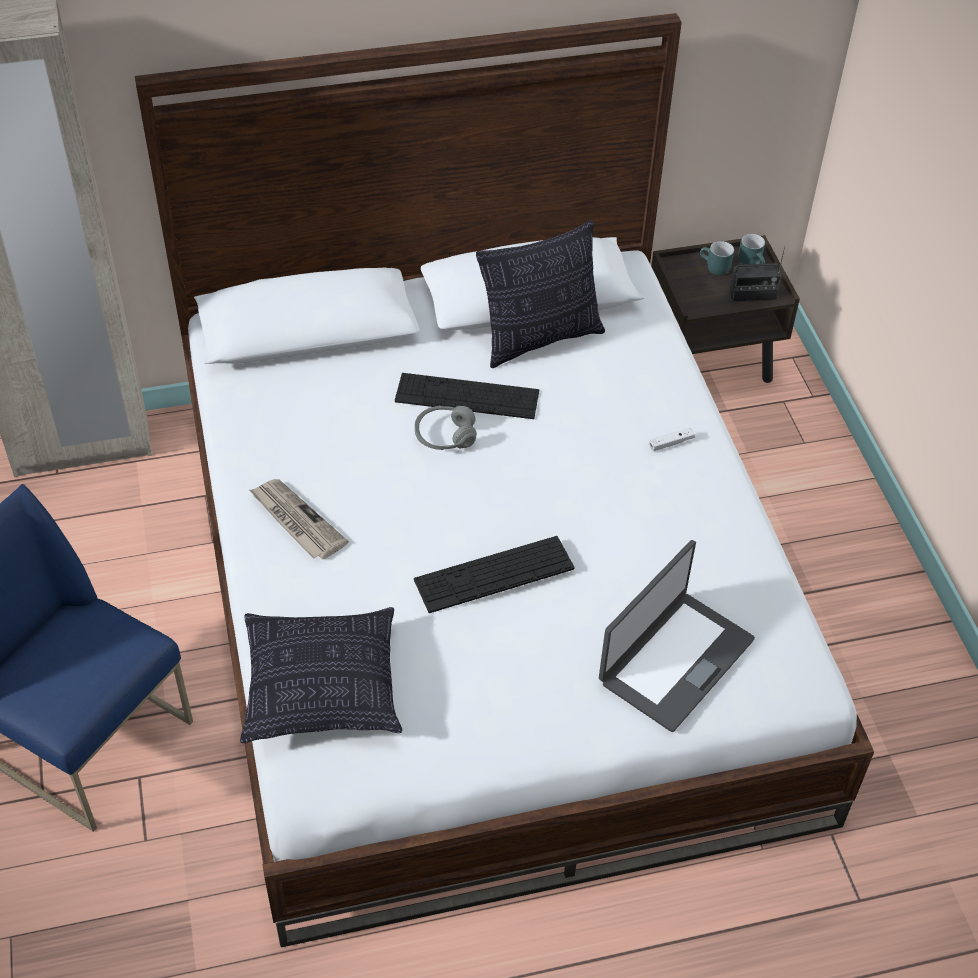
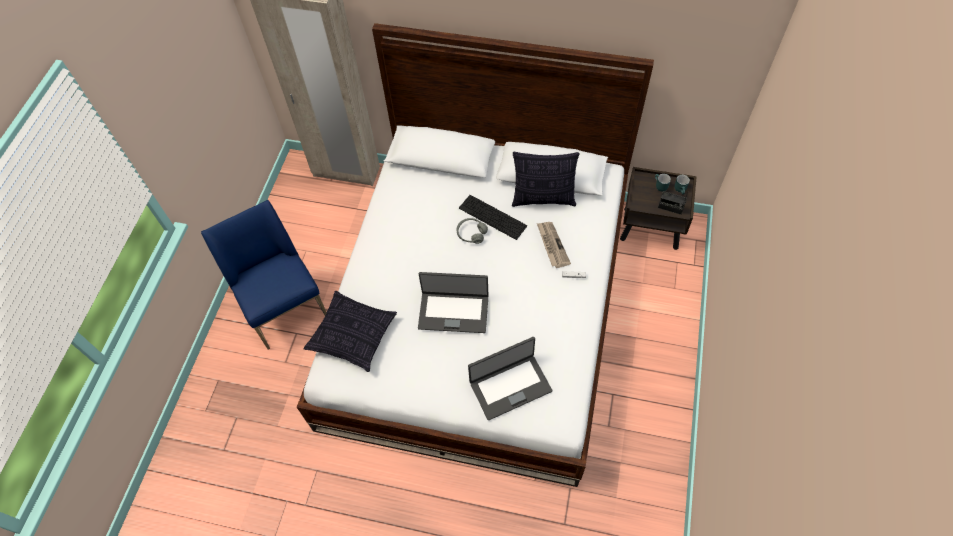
camera: 30 degrees right, 10 degrees up
(296, 521) = (385, 252): newspaper -> newspaper (552, 245)
(494, 574) = (453, 311): keyboard -> laptop

